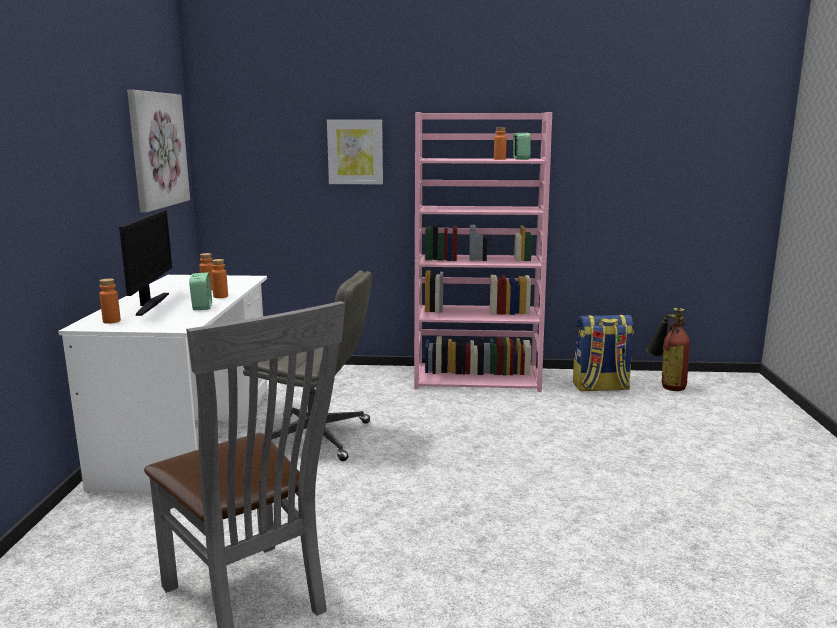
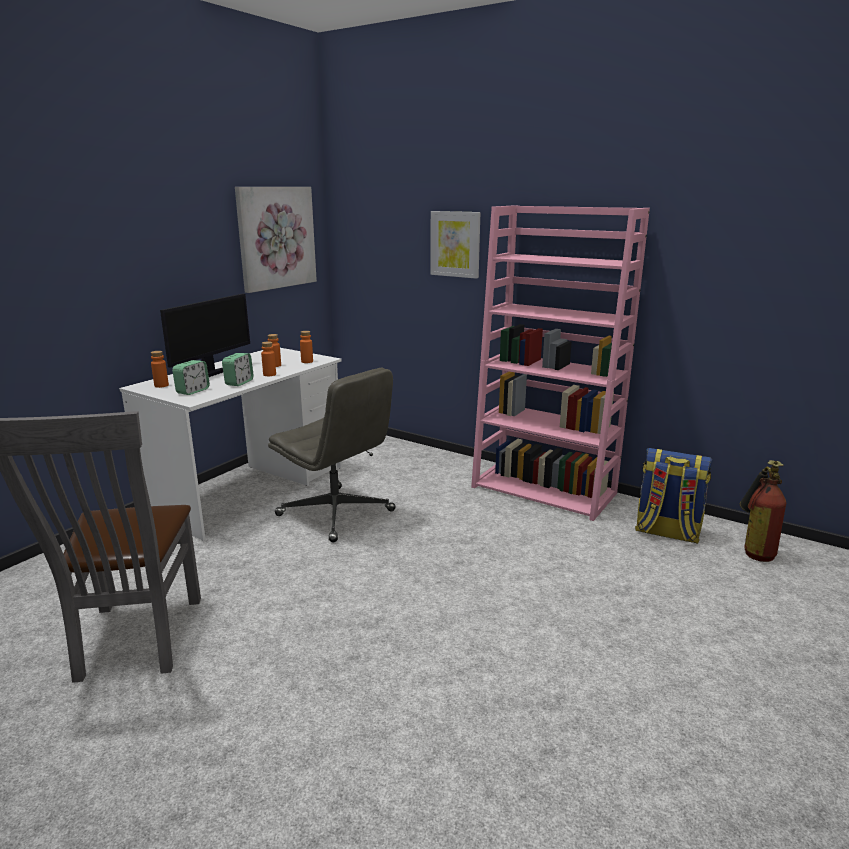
camera: 30 degrees right, 5 degrees up
(499, 159) = (580, 260): orange bottle -> orange bottle (307, 361)
(521, 159) = (607, 261): alarm clock -> alarm clock (193, 391)

